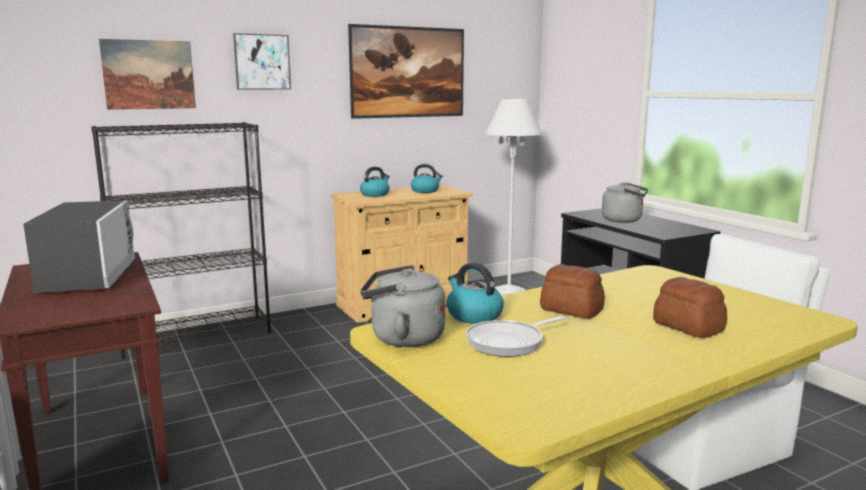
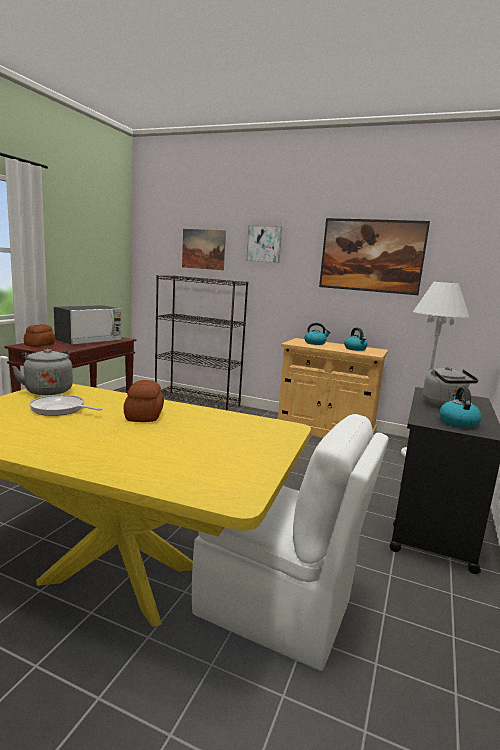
camera: 50 degrees right, 0 degrees up
(473, 315) = (103, 397): kettle -> kettle (458, 422)
(688, 327) = (144, 449): bread -> bread (39, 344)

